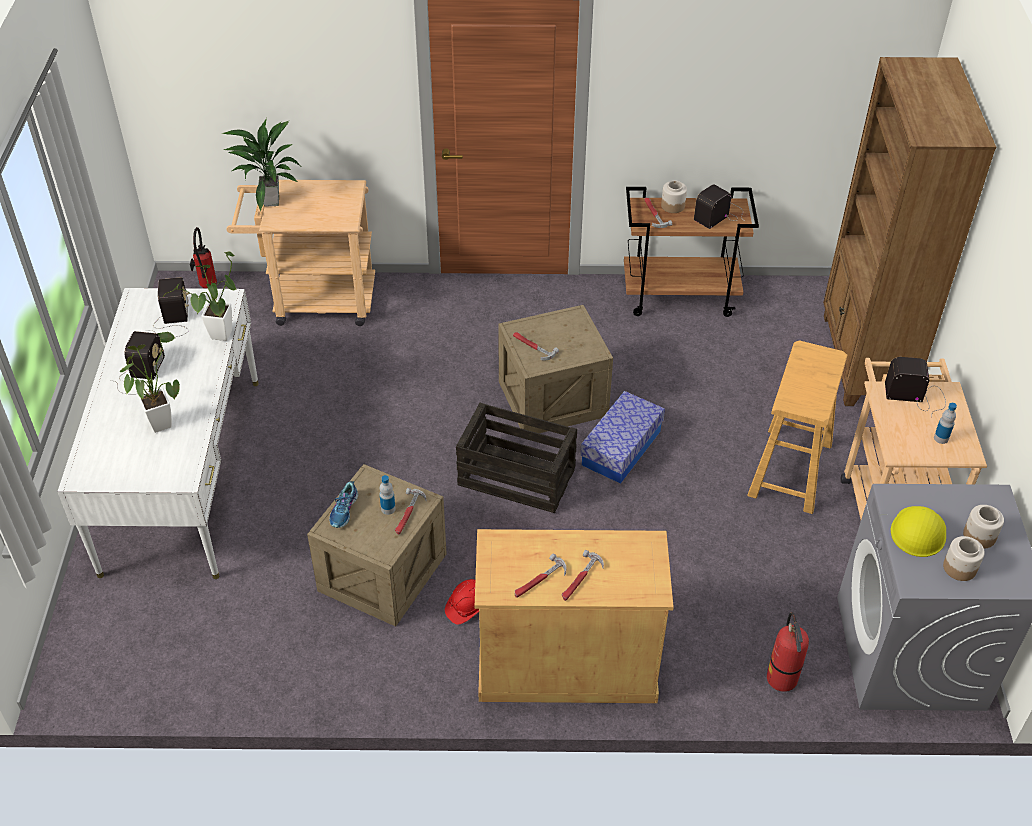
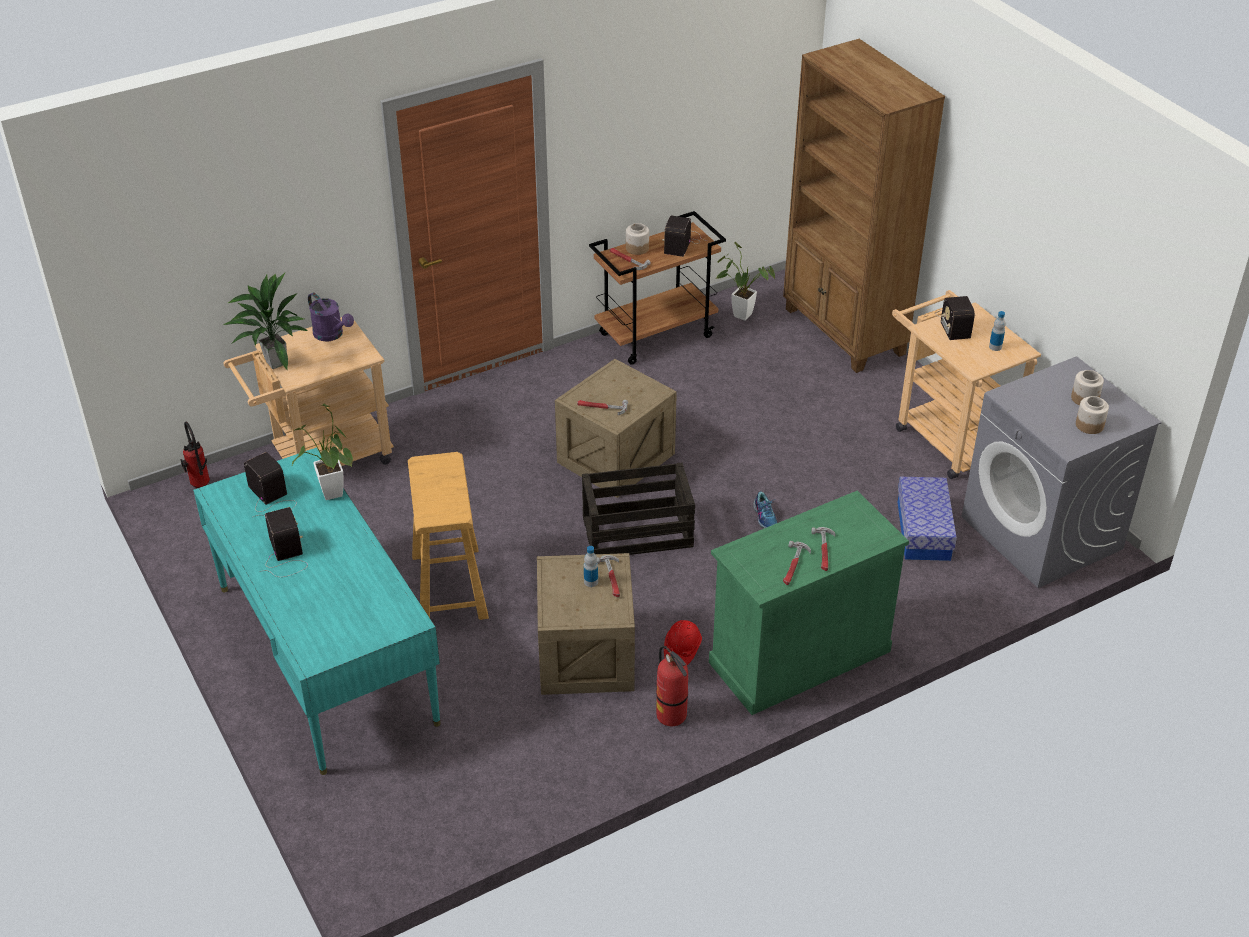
camera: 30 degrees left, 5 degrees down
(159, 421) = (342, 585): potted plant -> potted plant (739, 314)
(183, 473) = (326, 654): white desk -> turquoise desk
(335, 193) = (332, 335): none -> purple watering can
(344, 510) = (554, 598): shoe -> shoe (765, 517)
(567, 665) = (799, 656): beige cabinet -> green cabinet
(621, 448) = (706, 474): storage box -> storage box (923, 530)
(782, 679) = (967, 592): fire extinguisher -> fire extinguisher (671, 715)
(789, 470) = (853, 438): beige stool -> beige stool (449, 587)
(917, 395) = (954, 323): radio -> radio turned 75 degrees counterclockwise
(918, 531) = (1043, 412): yellow hard hat -> none

